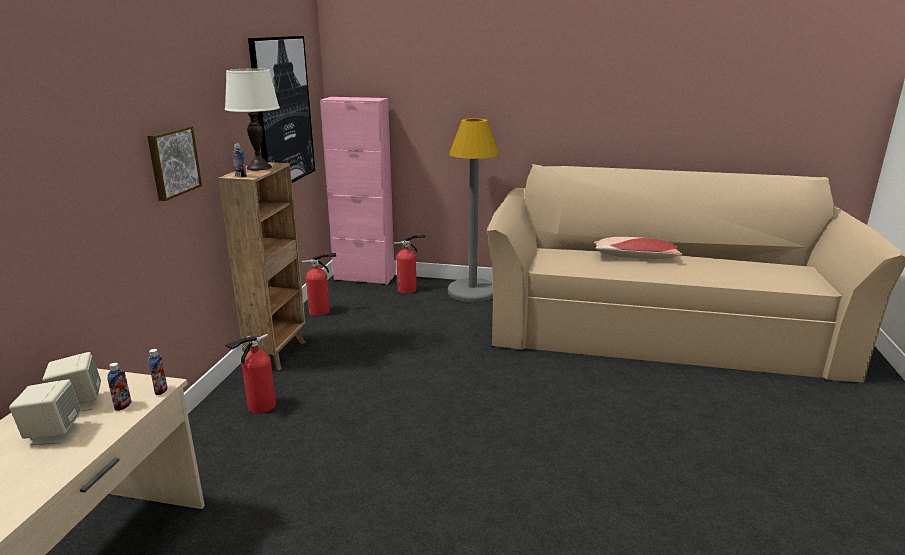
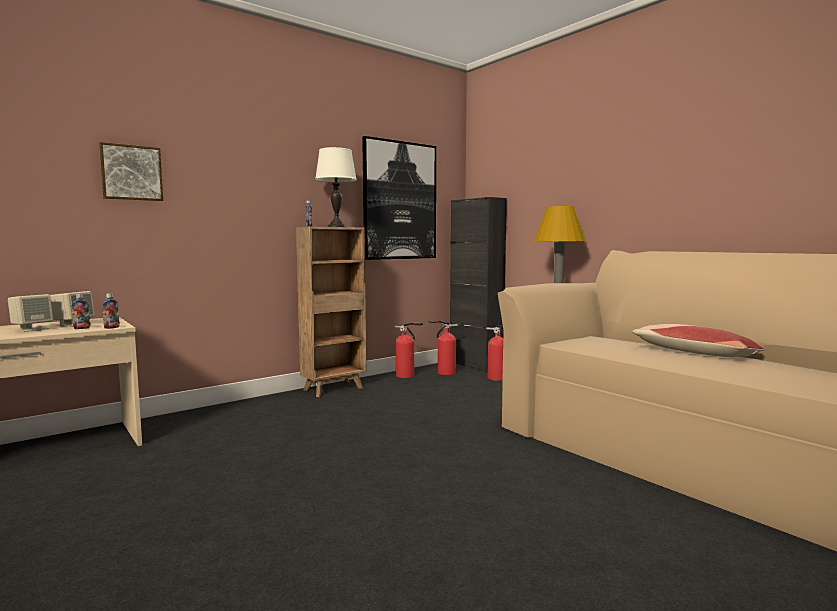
camera: 40 degrees right, 15 degrees down
(172, 162) = (252, 205): picture -> picture (131, 173)
(259, 407) = (267, 411): fire extinguisher -> fire extinguisher (444, 373)
(364, 277) = (475, 365): pink cabinet -> black cabinet

